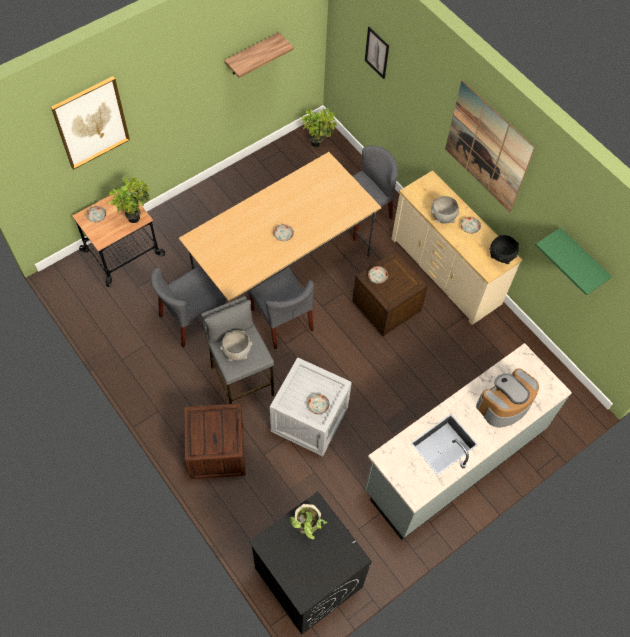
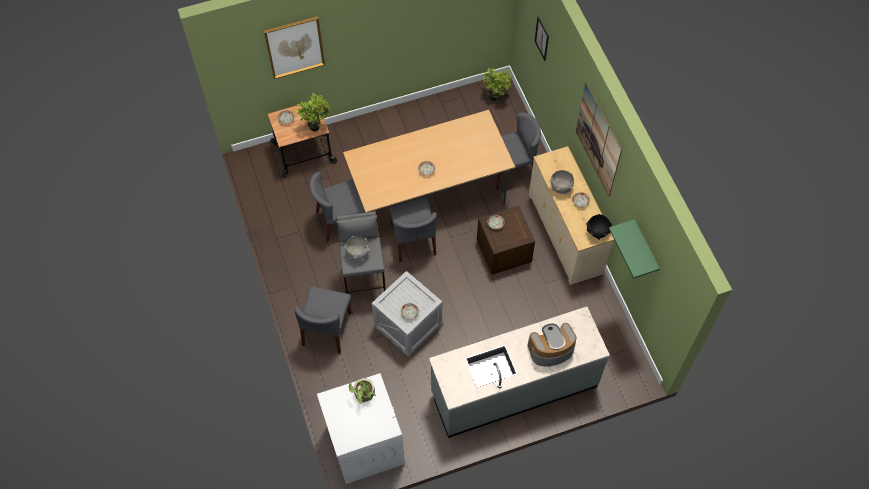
camera: 20 degrees right, 0 degrees up
(217, 451) = (327, 329): crate -> grey chair
(252, 54) = (442, 16): shelf -> none
(307, 577) = (364, 444): black washing machine -> white washing machine

